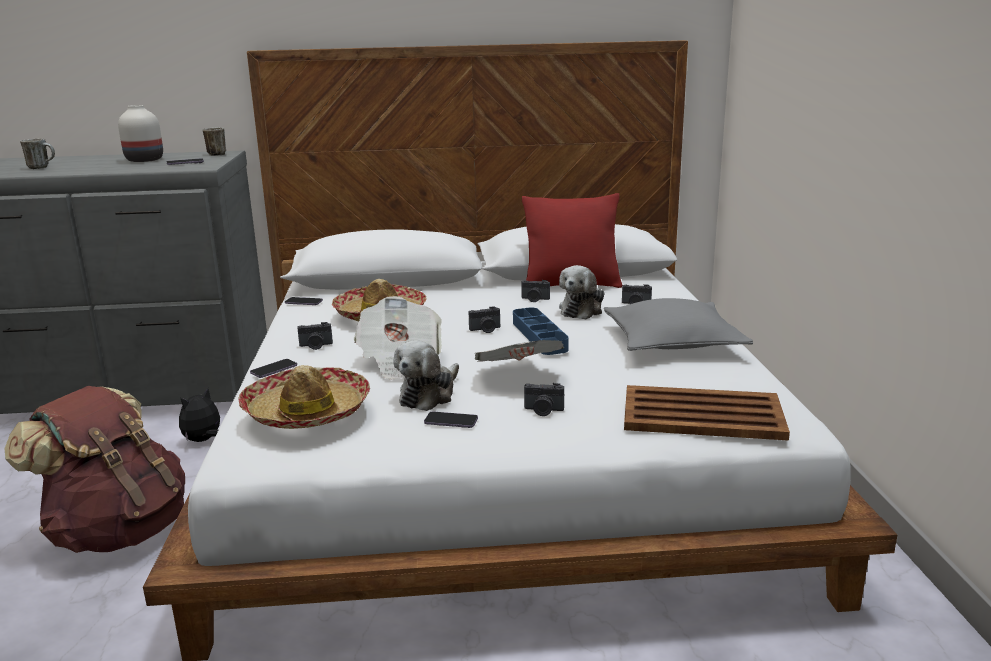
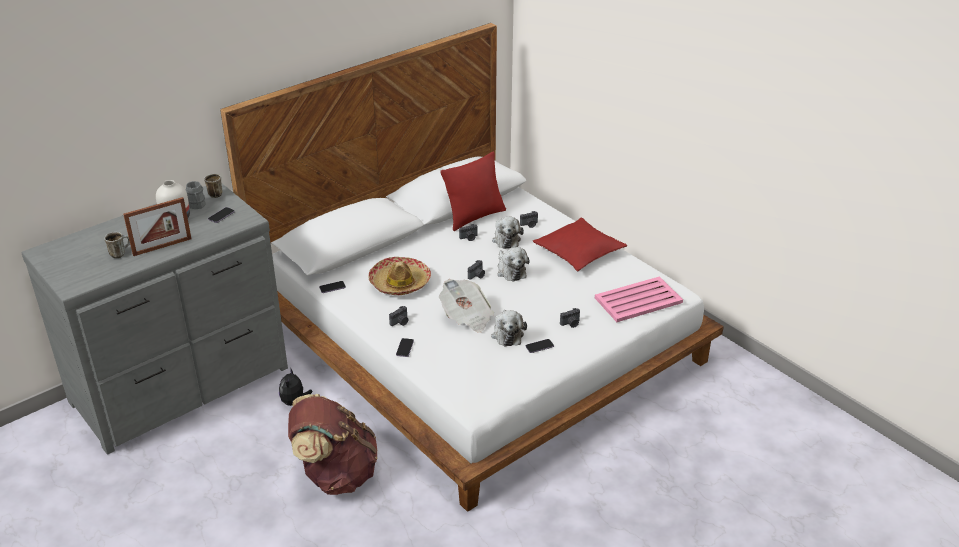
camera: 35 degrees left, 15 degrees up
(83, 169) = (162, 247): none -> picture frame
(183, 157) = (197, 206): none -> grey mug
(306, 412) = (471, 368): hat -> none
(518, 375) = (533, 304): newspaper -> none
(539, 336) = (510, 271): blue tray -> plush toy
(672, 342) = (579, 252): grey pillow -> red pillow
(704, 415) = (639, 300): brown tray -> pink tray

